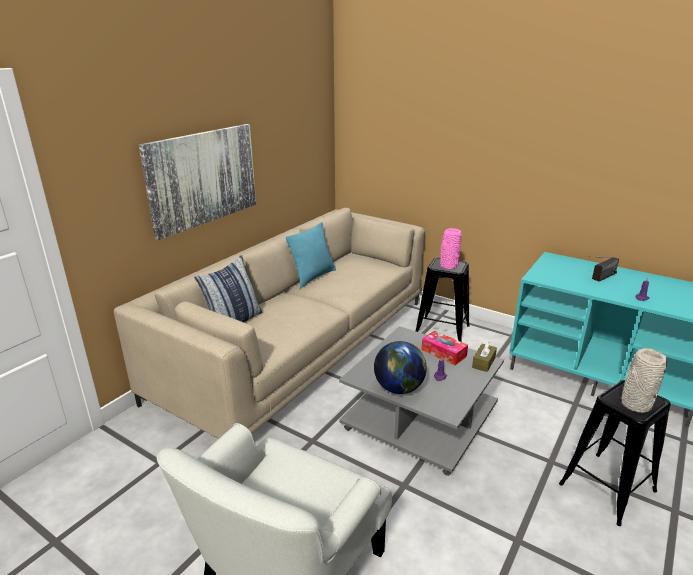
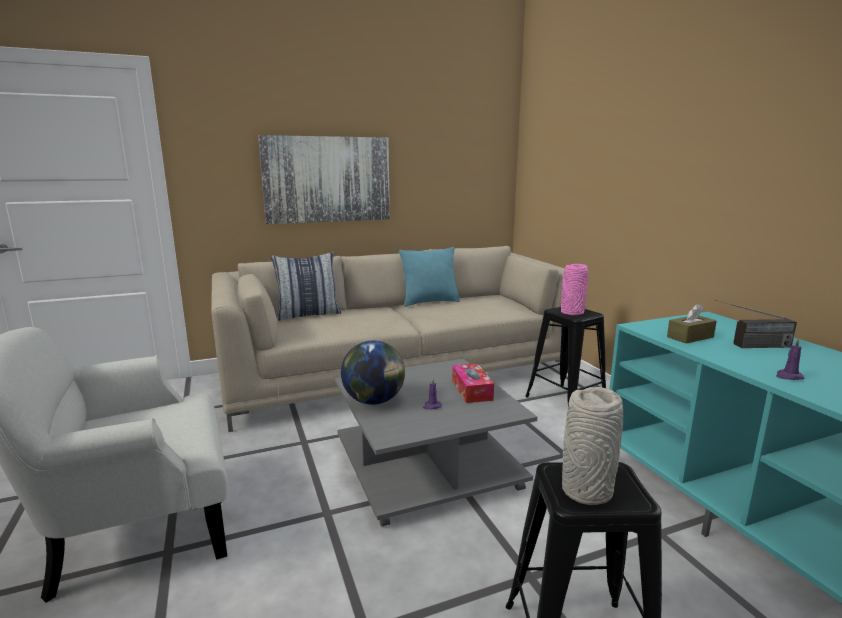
camera: 35 degrees right, 10 degrees down
(483, 362) = (504, 411): brown tissue box -> brown tissue box (690, 337)

